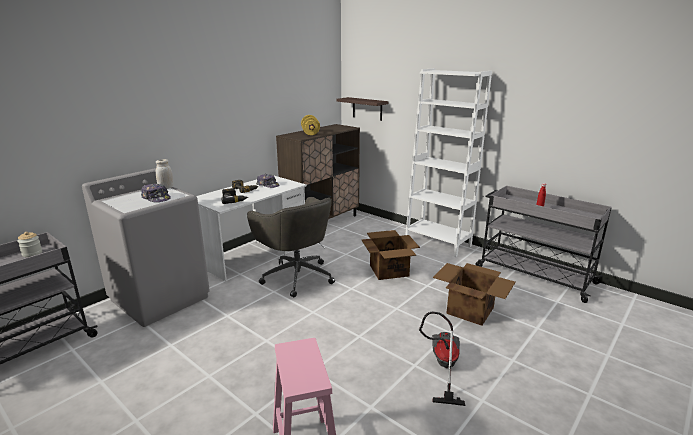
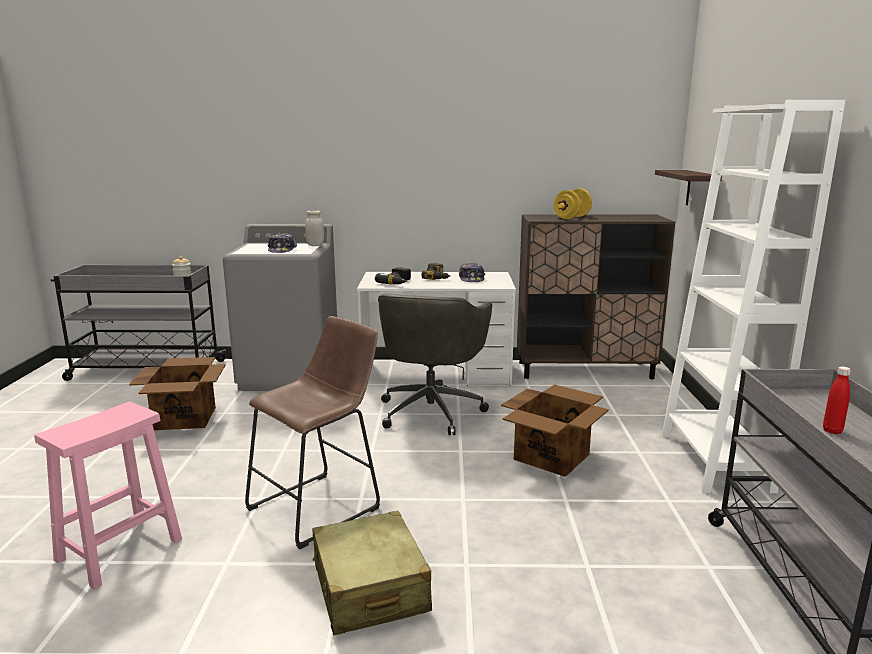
camera: 50 degrees right, 5 degrees down
(350, 352) = (320, 506): none -> brown stool
(442, 366) = (370, 589): vacuum cleaner -> beige suitcase
(469, 310) = (558, 562): cardboard box -> cardboard box (185, 418)

